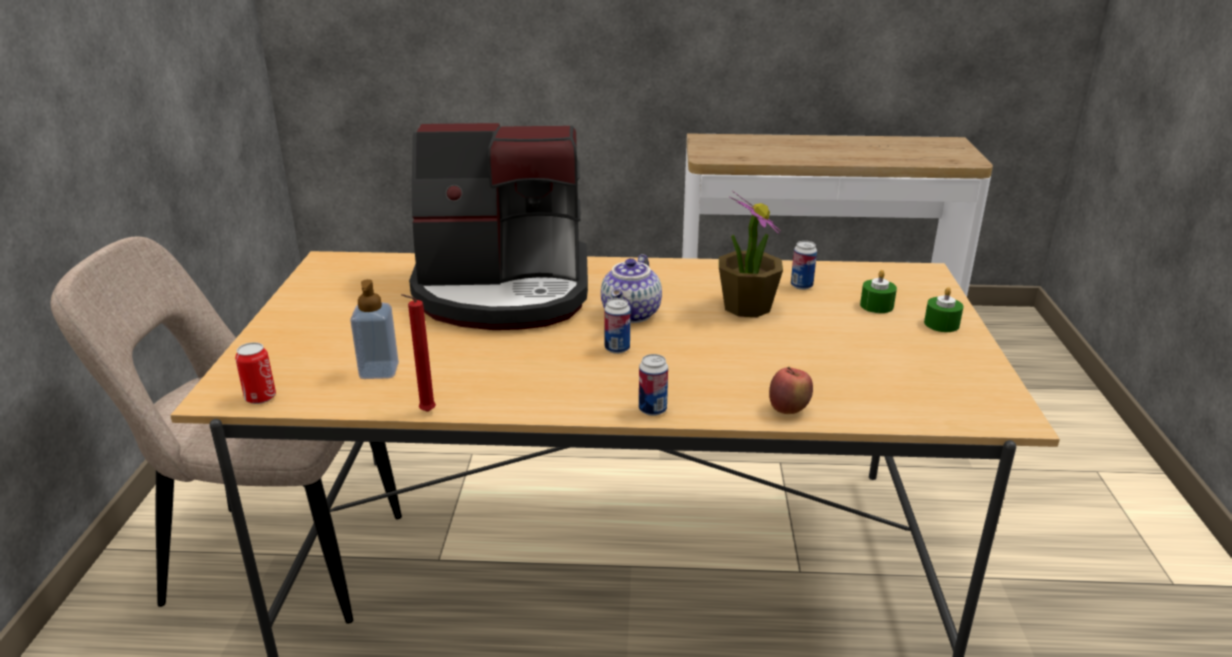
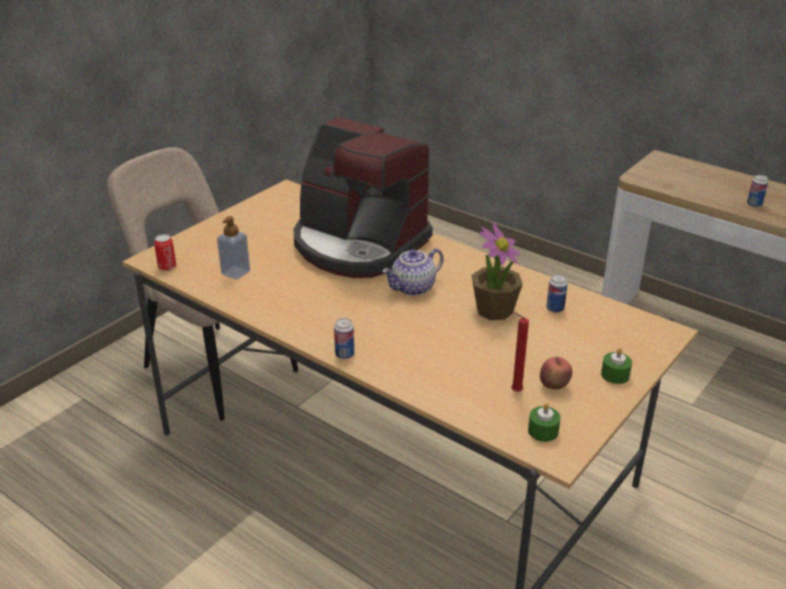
camera: 35 degrees right, 5 degrees up
(425, 412) = (230, 307): red candle -> red candle (514, 391)
(617, 349) = (374, 308): can -> can (754, 204)
(788, 410) = (421, 388): apple -> apple (554, 386)
(876, 305) = (587, 343): green candle -> green candle (543, 431)

